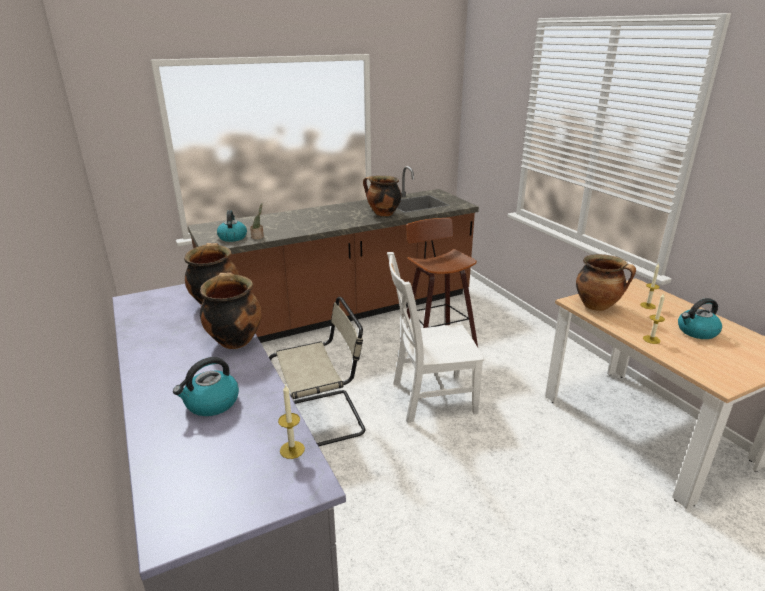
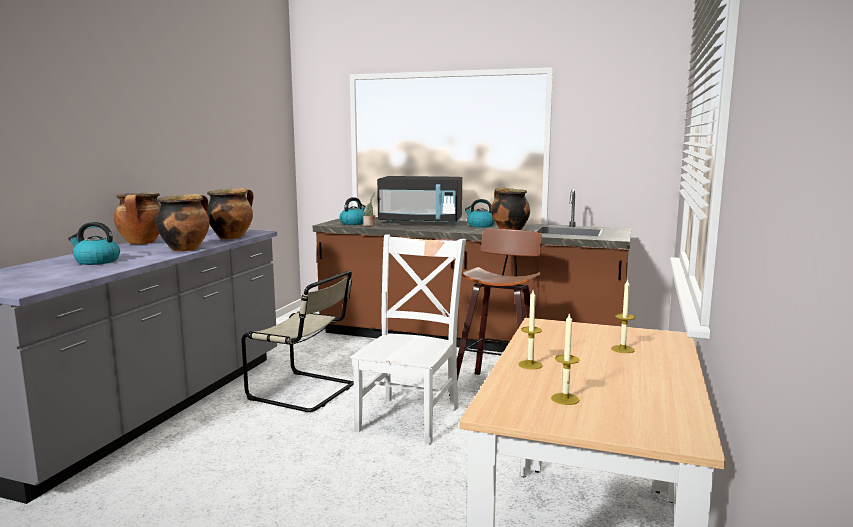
camera: 45 degrees right, 15 degrees down
(289, 220) = (421, 223): none -> black microwave
(292, 450) = (60, 281): candle -> candle (565, 399)
(429, 398) = (410, 417): white chair -> white chair turned 75 degrees clockwise
(598, 306) = (556, 332): cooking pot -> cooking pot (142, 243)
(696, 332) = (613, 380): kettle -> kettle (480, 225)

